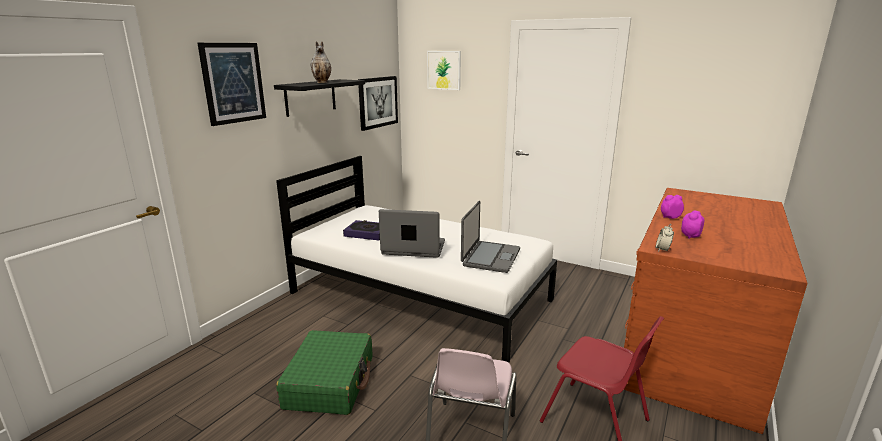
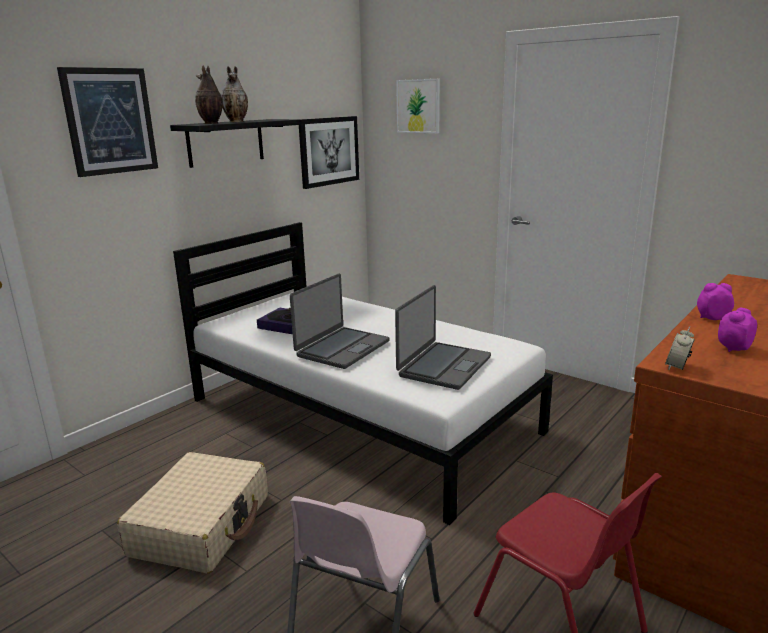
camera: 10 degrees right, 0 degrees up
(306, 84) = (211, 123): none -> vase
(330, 382) = (202, 525): green suitcase -> beige suitcase
(413, 248) = (342, 348): laptop -> laptop turned 105 degrees clockwise

